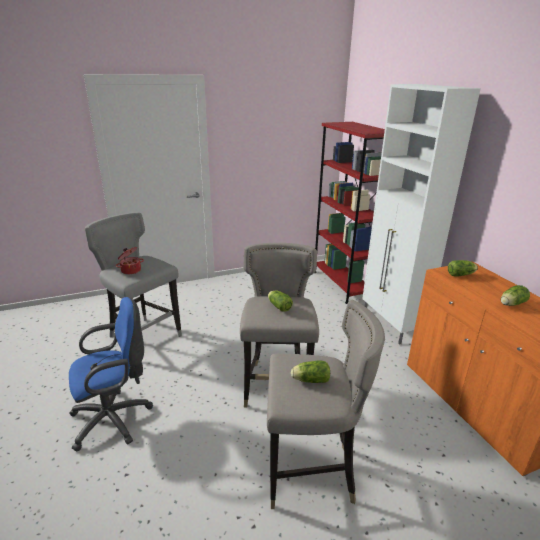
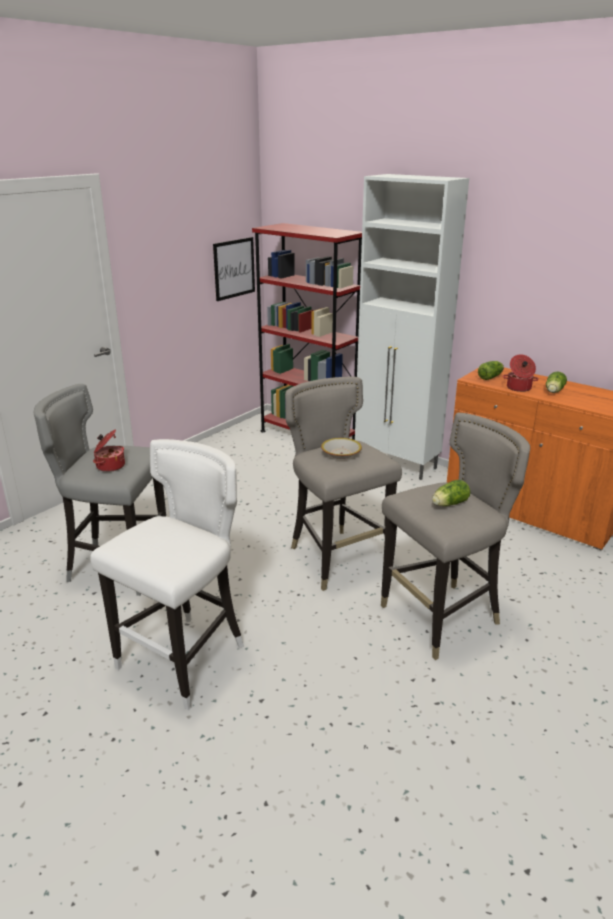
camera: 30 degrees left, 0 degrees up
(115, 418) = (185, 659): blue office chair -> white stool
(278, 306) = (341, 454): lettuce -> bowl
(313, 152) = (234, 268): none -> picture
(477, 291) = (518, 388): none -> cooking pot

